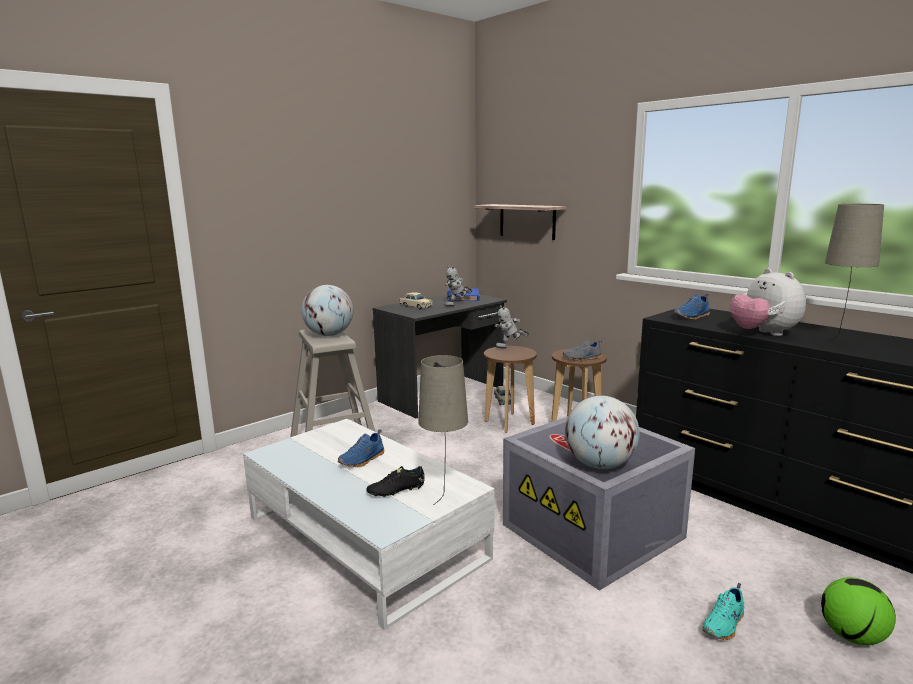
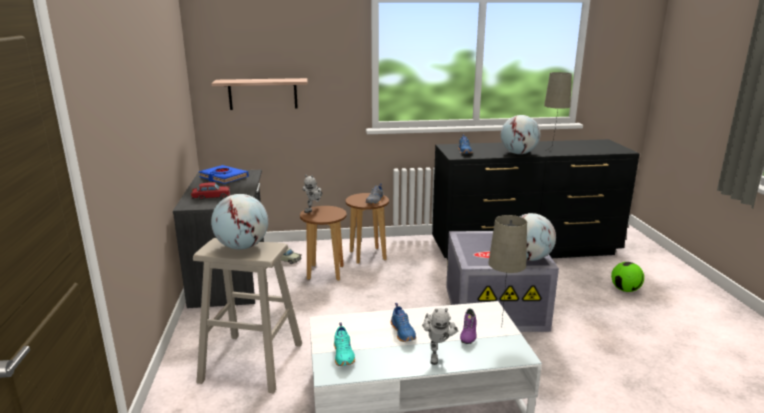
camera: 55 degrees left, 5 degrees up
(396, 490) = (468, 334): black shoe -> purple shoe
(416, 306) = (211, 197): beige toy car -> red toy car
(457, 306) = (244, 186): toy robot -> toy robot (437, 354)
(724, 624) = (600, 312): turquoise shoe -> turquoise shoe (344, 355)
(763, 334) = (518, 153): plush toy -> globe

